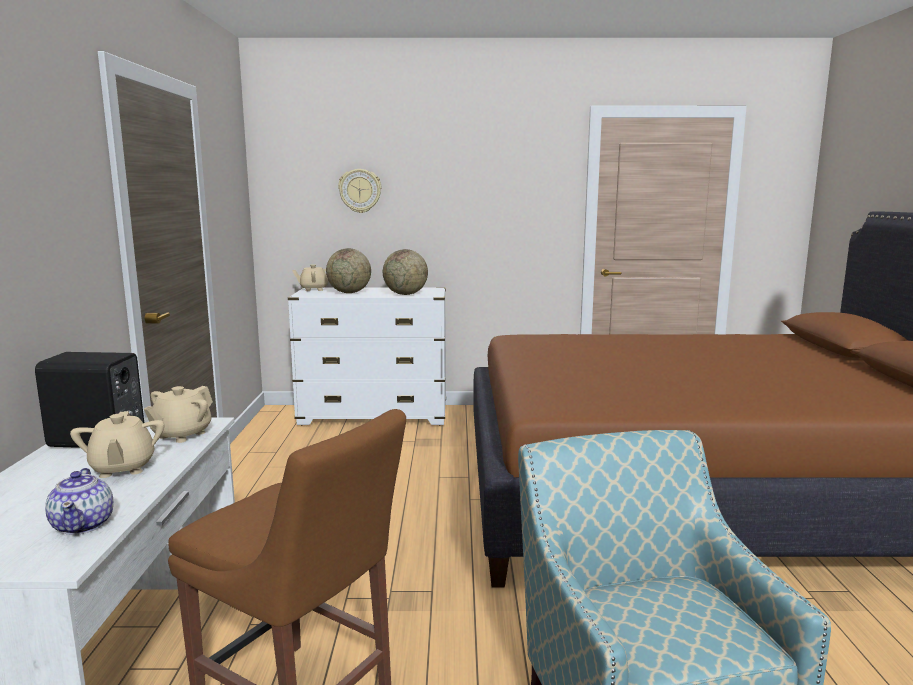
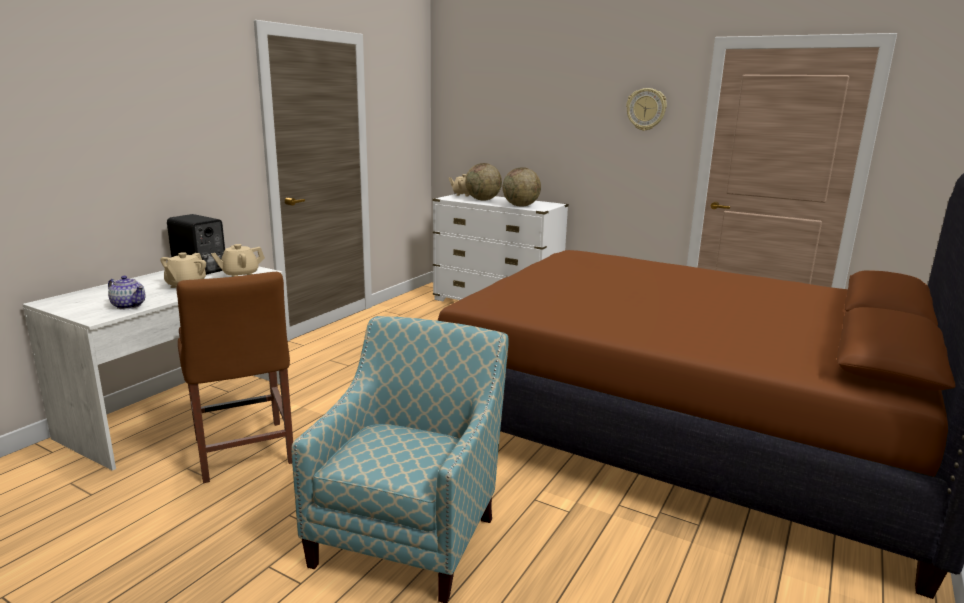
camera: 30 degrees right, 5 degrees up
(84, 524) = (128, 305): teapot -> teapot turned 75 degrees counterclockwise
(360, 191) = (507, 115): wall clock -> wall clock (646, 109)

